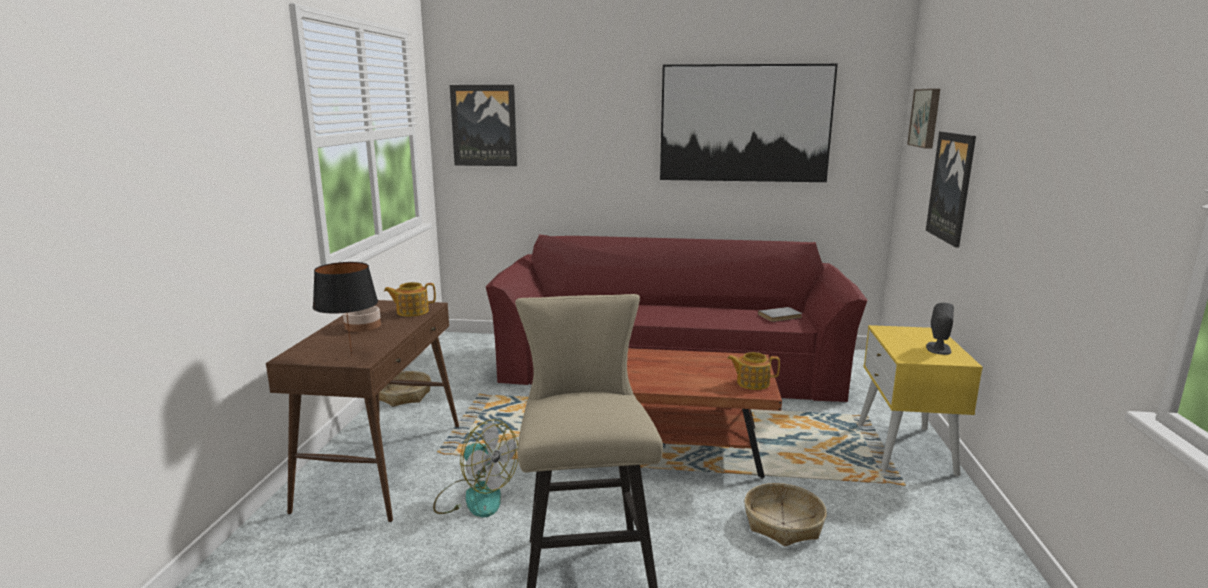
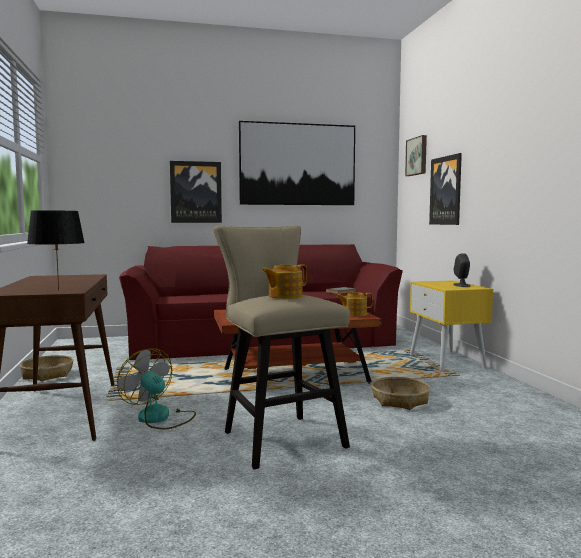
camera: 20 degrees left, 10 degrees down
(363, 326) = (47, 282): bowl -> none
(411, 312) = (81, 277): teapot -> teapot (284, 296)
(475, 497) = (160, 418): fan -> fan turned 150 degrees counterclockwise
(484, 125) = (97, 162): picture -> picture (196, 192)

